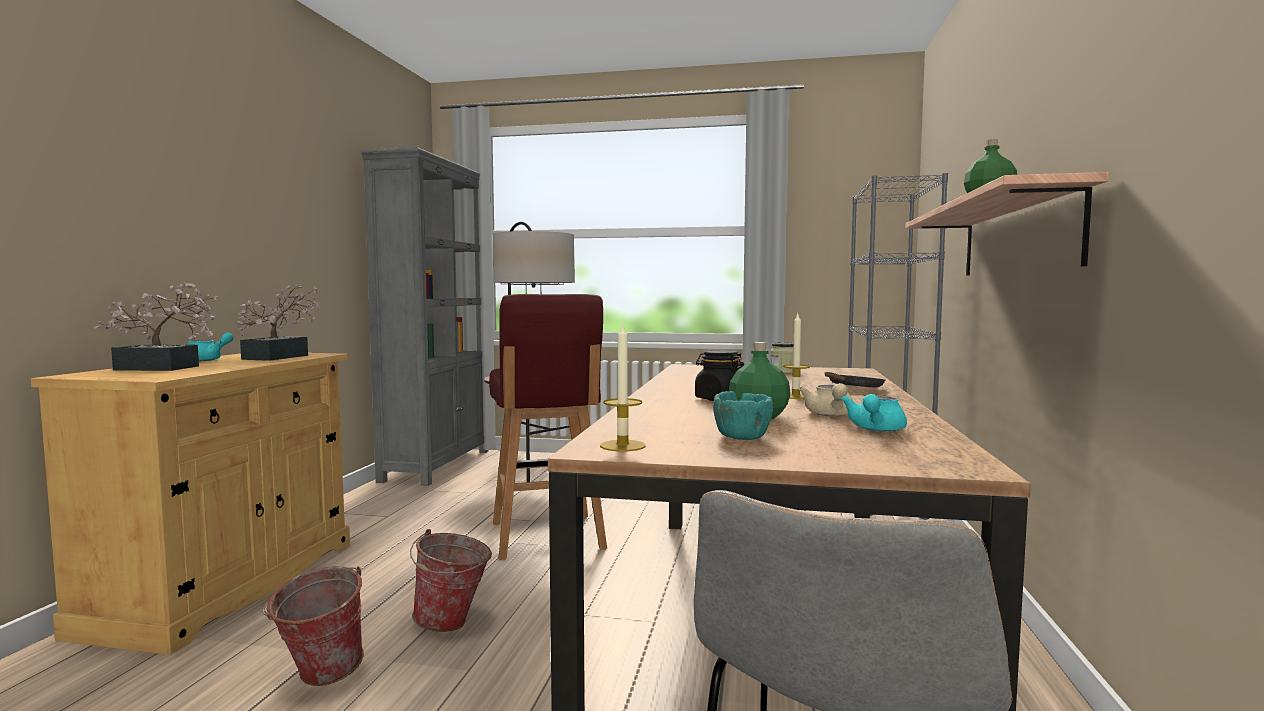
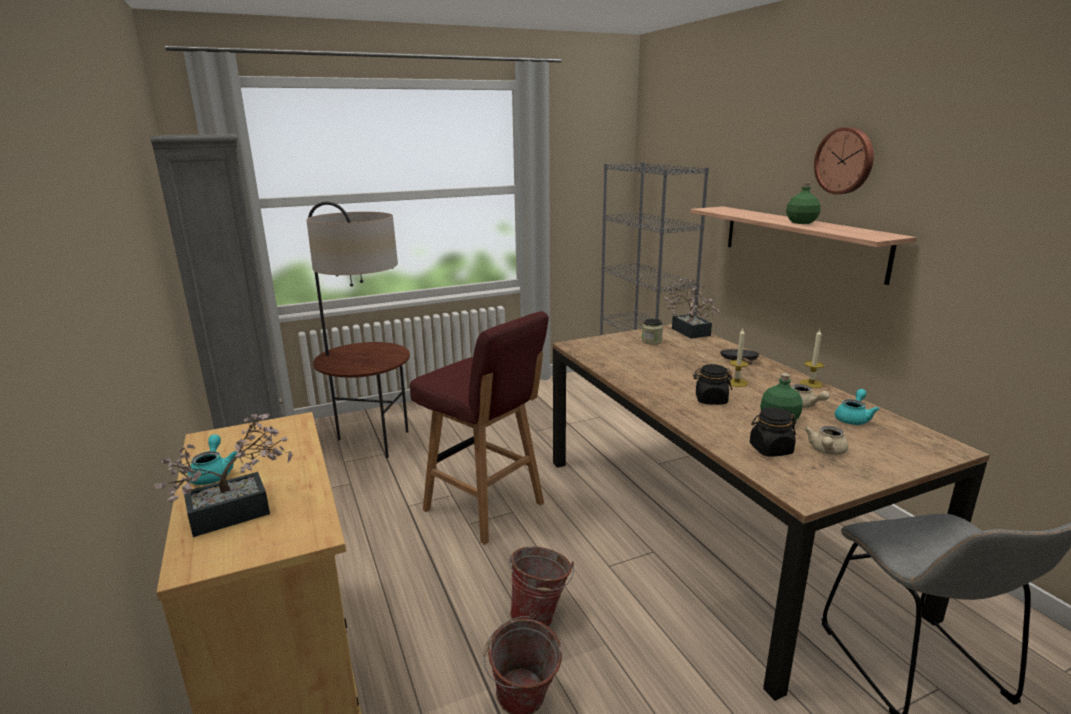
camera: 35 degrees left, 15 degrees up
(281, 356) = (273, 440): potted plant -> potted plant (688, 330)
(622, 446) = (803, 485): candle -> candle (811, 383)
(672, 426) = (770, 449): none -> black jar
(742, 437) = (826, 451): turquoise bowl -> beige teapot
(875, 430) = (853, 418): turquoise teapot -> turquoise teapot turned 135 degrees counterclockwise
(1047, 97) = (845, 161): none -> wall clock

